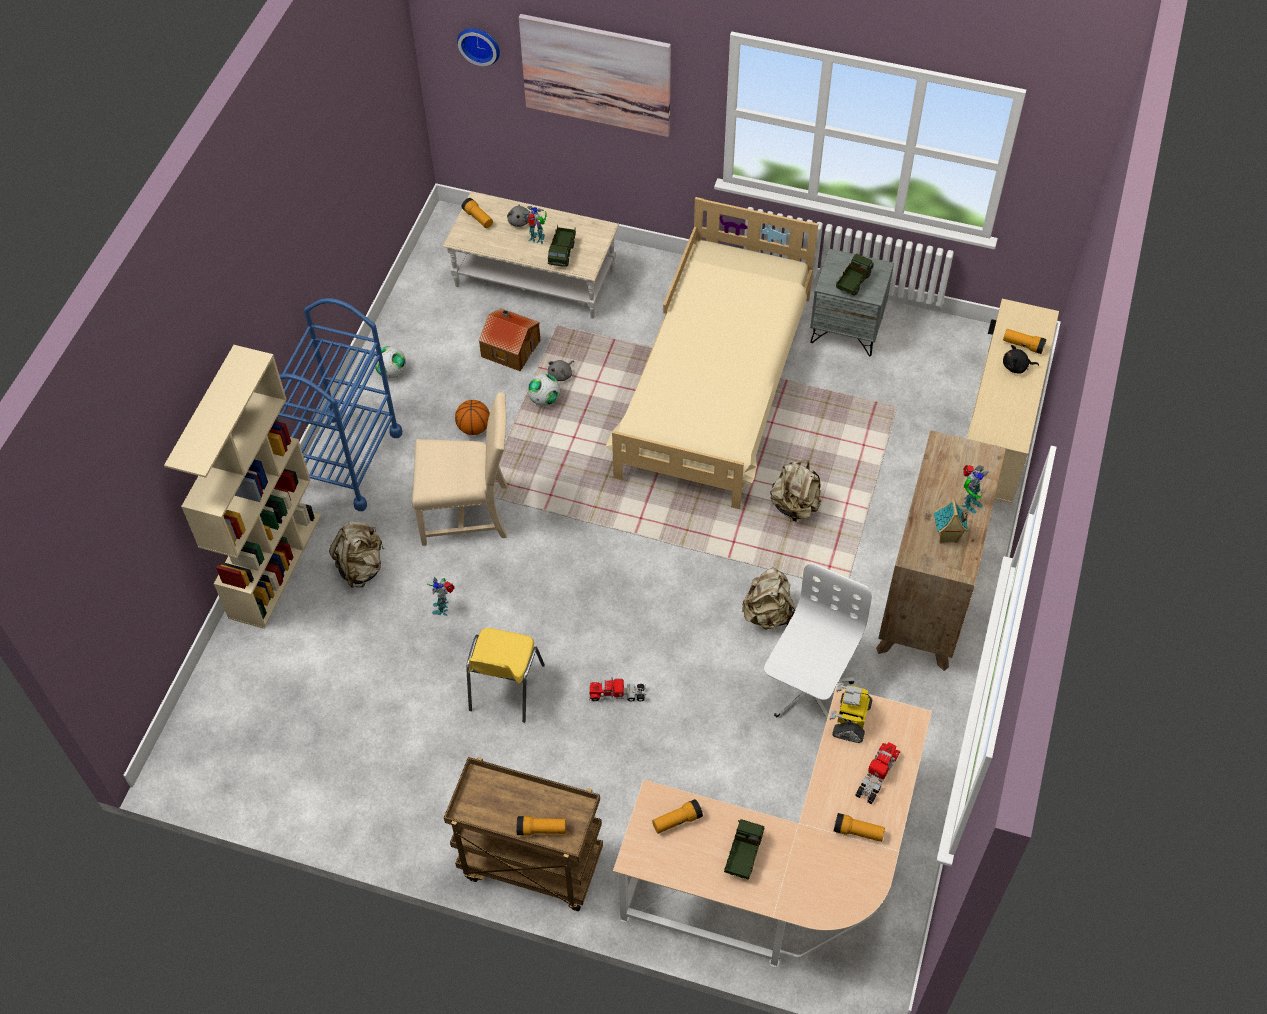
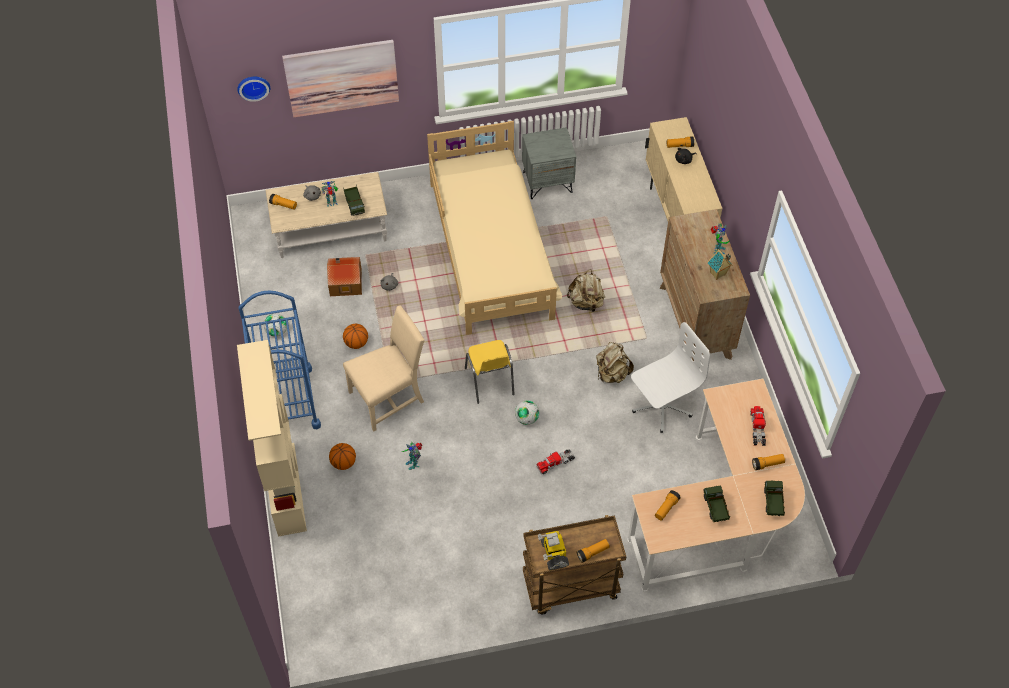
camera: 30 degrees left, 0 degrees up
(361, 567) = (343, 463): beige backpack -> basketball
(505, 689) = (485, 493): yellow chair -> yellow chair (490, 382)
(544, 399) = (390, 305): football -> football (527, 418)
(806, 688) = (661, 406): white office chair -> white office chair turned 60 degrees clockwise
(850, 719) = (723, 404): toy robot -> toy robot (553, 553)
(853, 282) = (551, 149): toy truck -> toy truck (772, 502)

